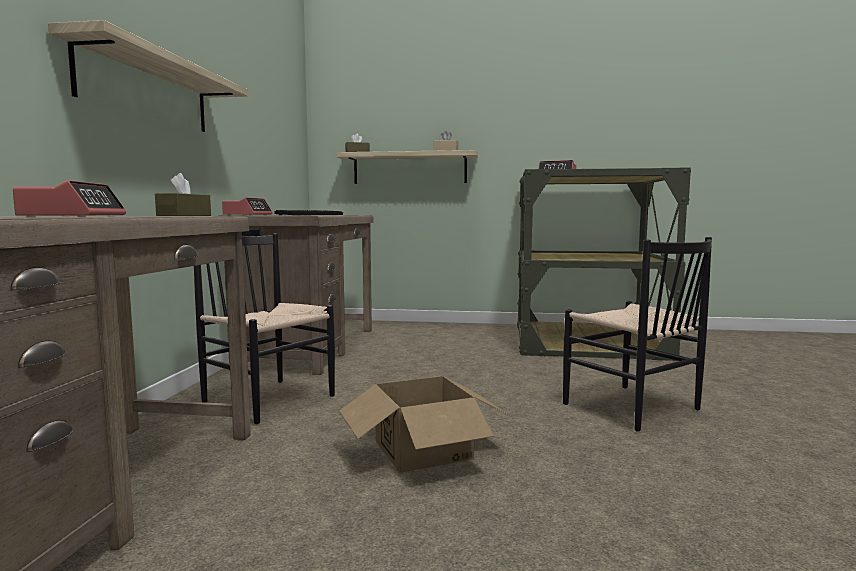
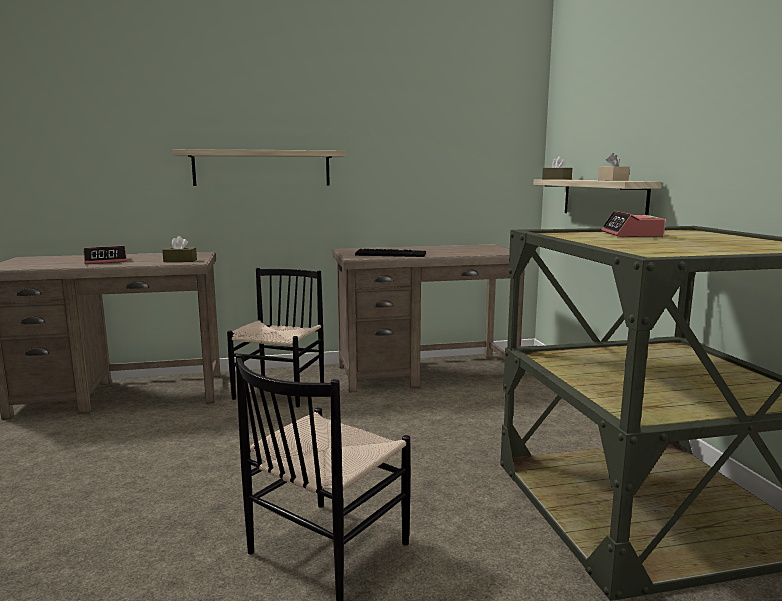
camera: 70 degrees right, 5 degrees up
(248, 215) = (355, 249): alarm clock -> none
(422, 449) = (194, 456): cardboard box -> none

